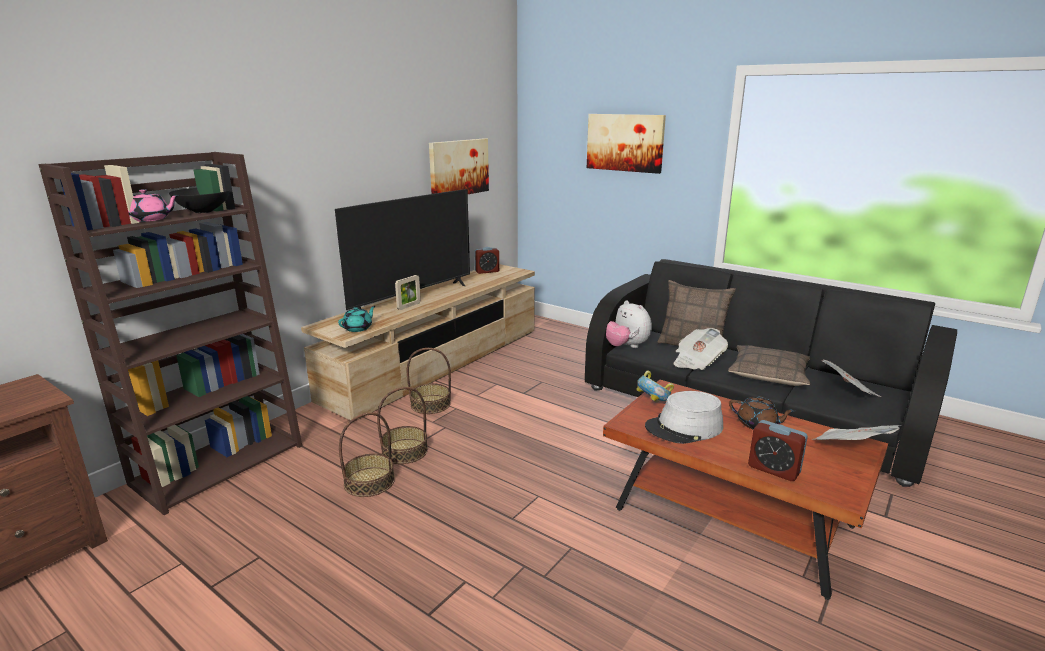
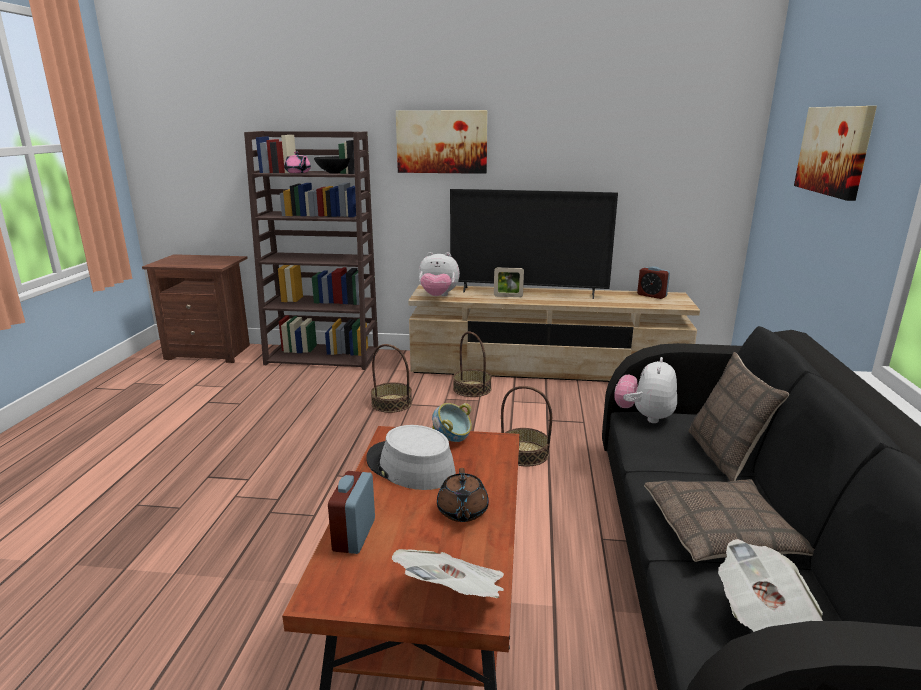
camera: 60 degrees right, 0 degrees up
(358, 328) = (438, 296): turquoise teapot -> plush toy
(369, 482) = (341, 405): basket -> basket (524, 453)
(458, 168) = (641, 170): picture -> picture (442, 142)
(697, 362) = (669, 467): newspaper -> none

